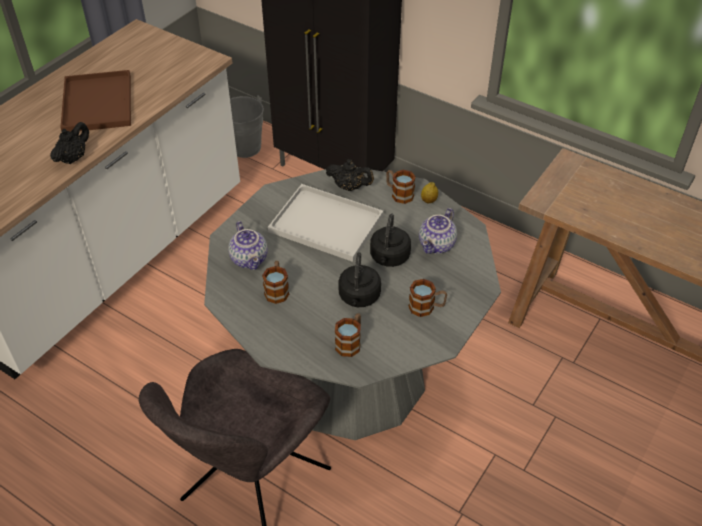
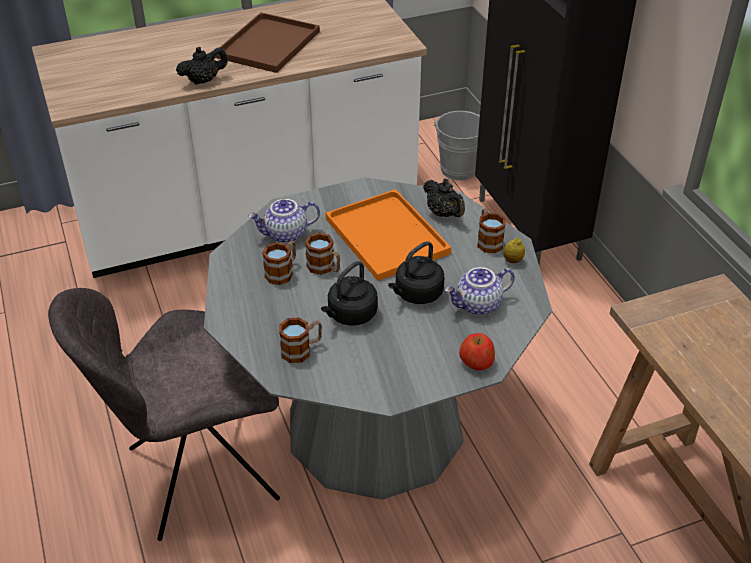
camera: 35 degrees right, 5 degrees down
(250, 259) = (286, 235): teapot -> teapot turned 60 degrees clockwise
(324, 224) = (384, 235): white tray -> orange tray
(426, 307) = (407, 357): mug -> mug (325, 268)
(473, 287) = (476, 362): none -> apple

